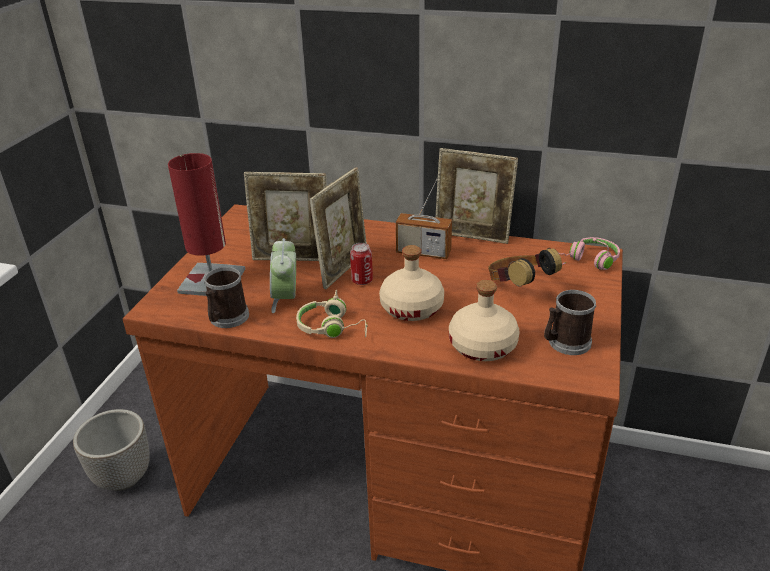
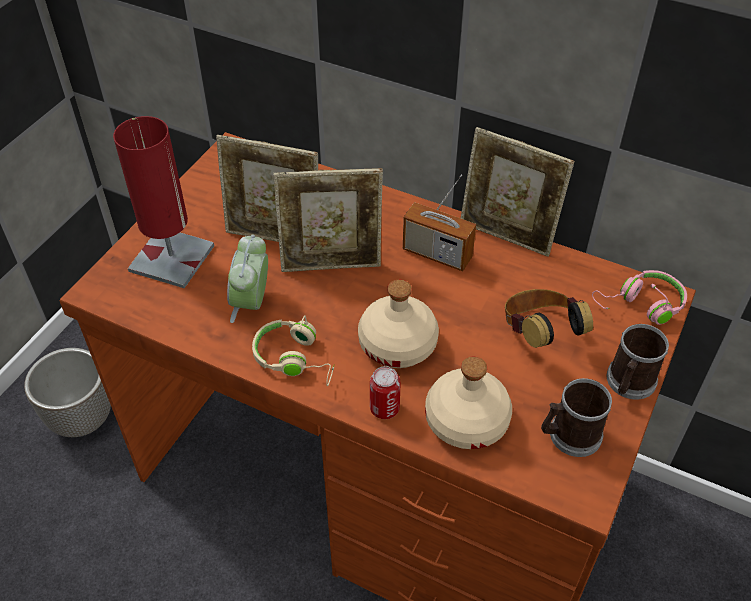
camera: 10 degrees right, 15 degrees up
(226, 319) = (176, 322): mug -> mug (629, 383)
(343, 268) = (332, 265): picture frame -> picture frame turned 45 degrees clockwise
(362, 280) = (349, 288): can -> can (384, 408)

